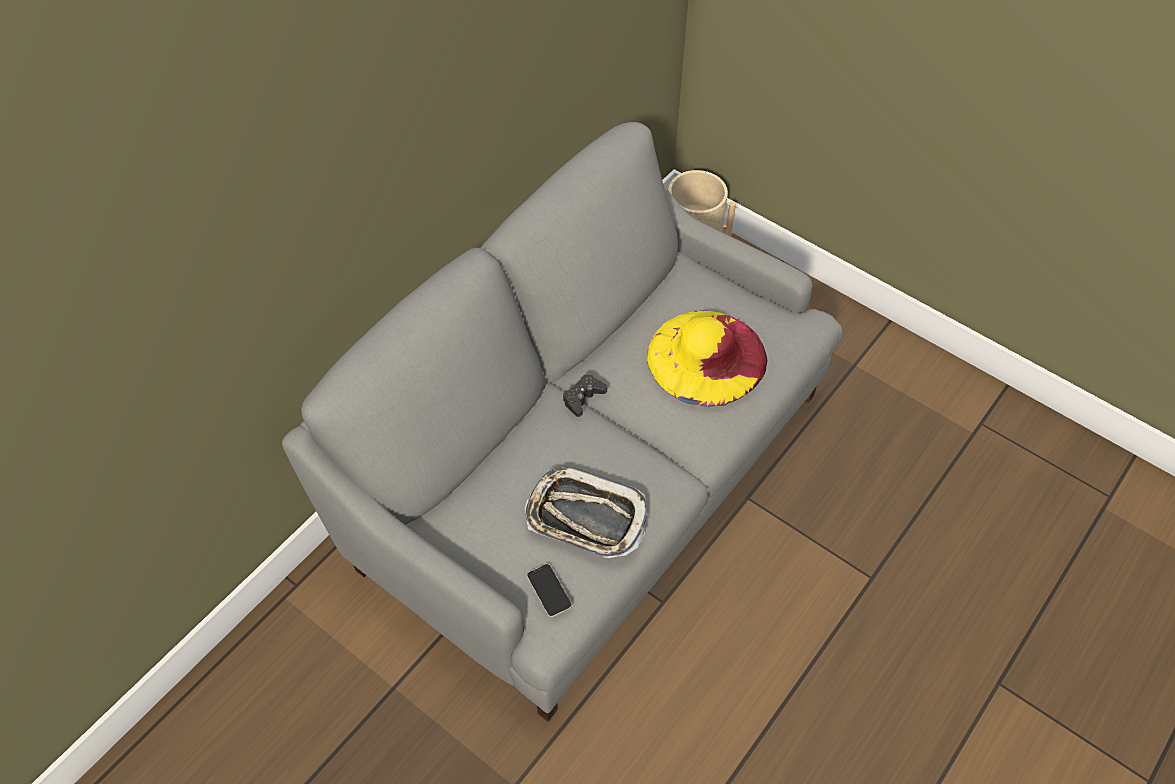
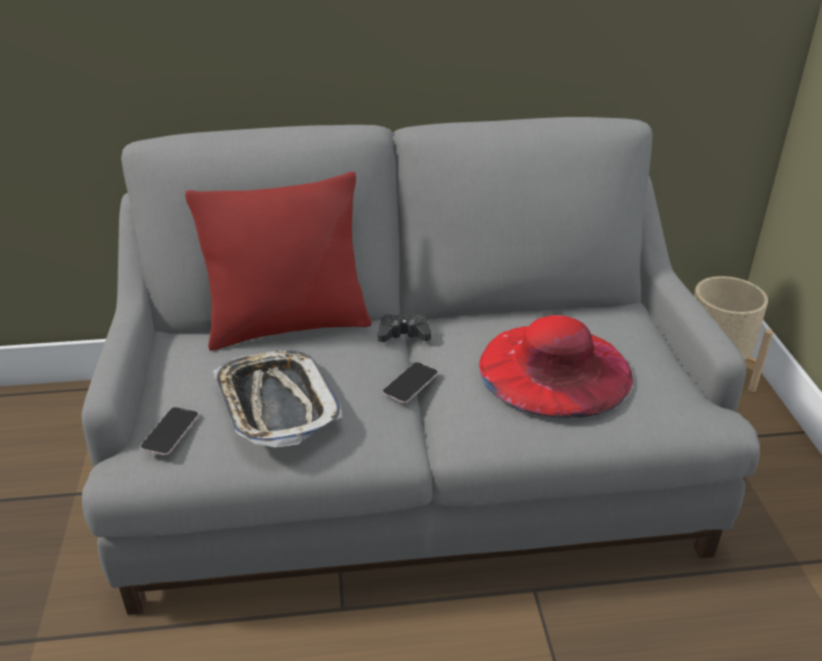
camera: 45 degrees right, 20 degrees down
(502, 450) = (289, 326): none -> red pillow
(637, 434) = (410, 383): none -> phone
(706, 357) = (554, 369): yellow hat -> red hat

